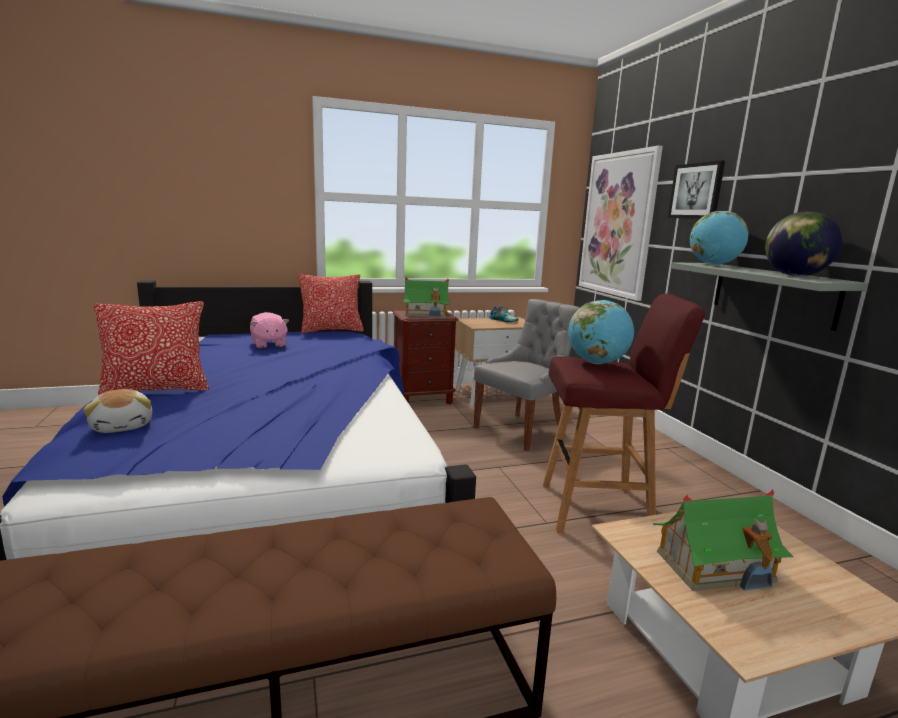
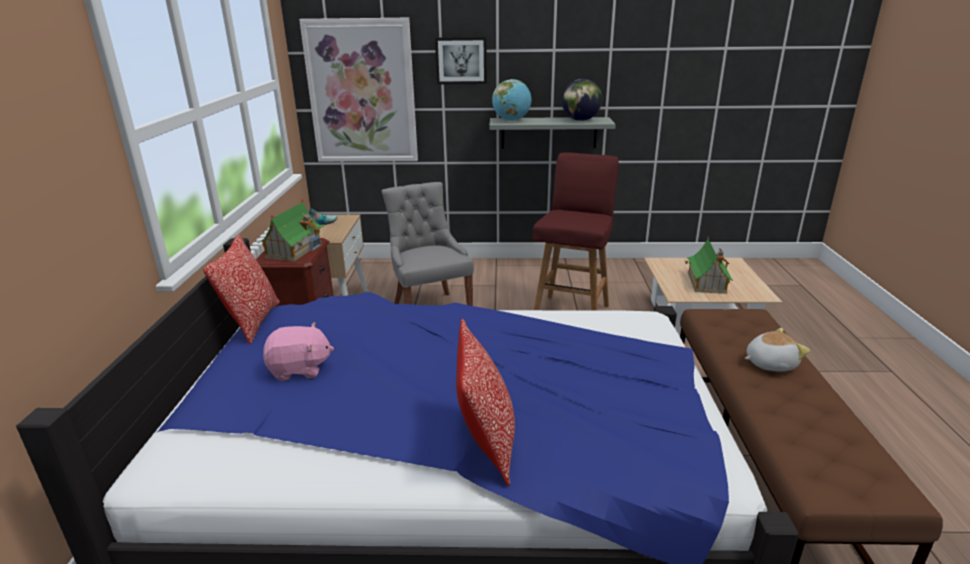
camera: 70 degrees left, 10 degrees up
(123, 426) = (601, 451): plush toy -> plush toy (769, 363)
(597, 363) = (571, 215): globe -> none

